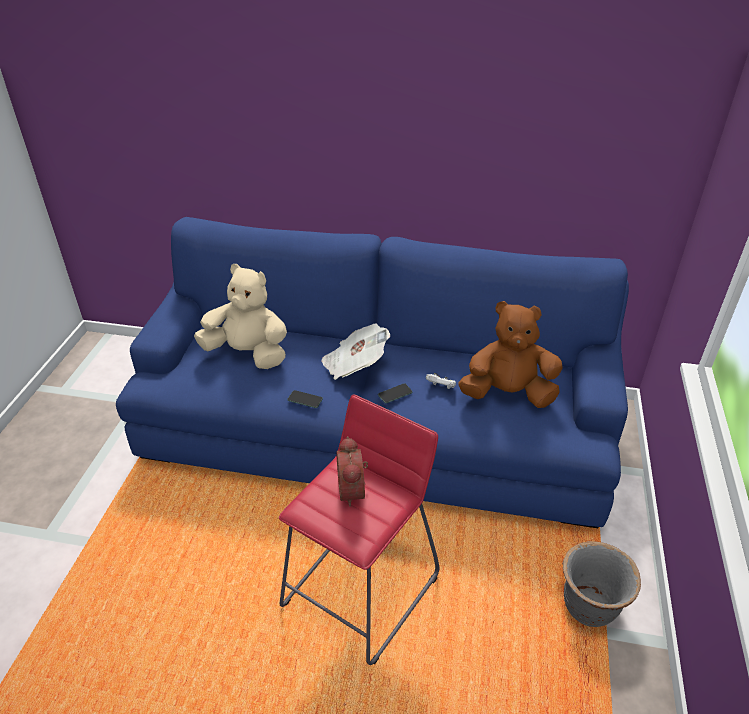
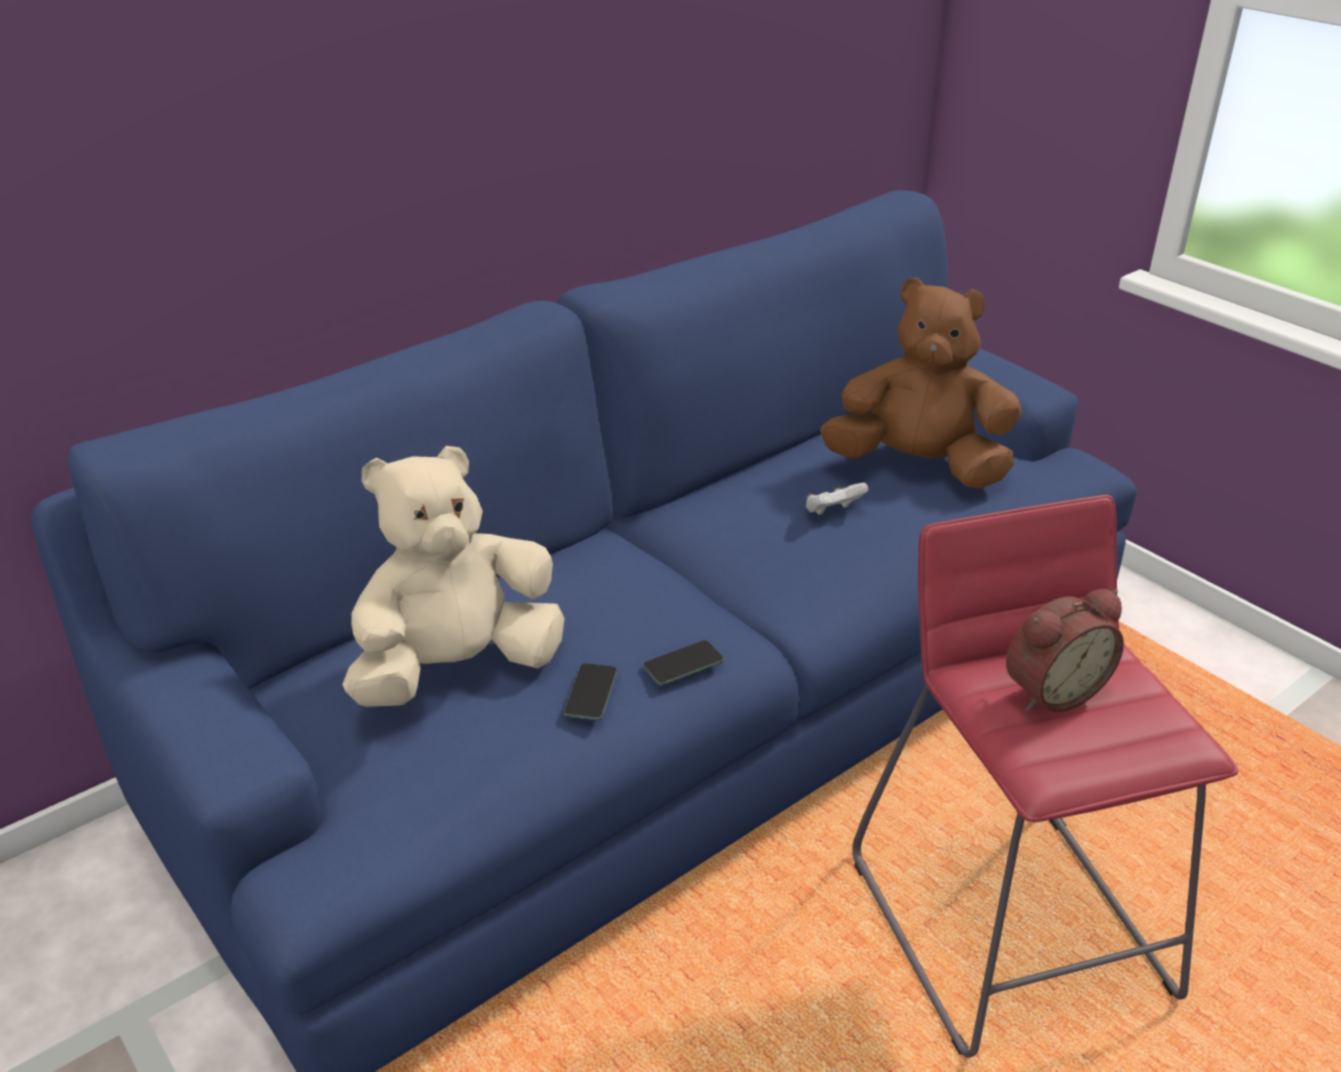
camera: 50 degrees left, 5 degrees down
(354, 365) = (665, 564): newspaper -> none
(354, 490) = (1050, 690): alarm clock -> alarm clock turned 60 degrees counterclockwise
(395, 394) = (791, 562): phone -> phone (591, 692)
(508, 394) = (918, 467): brown plush toy -> brown plush toy turned 60 degrees clockwise
(589, 607) = (1221, 699): grey planter -> none

